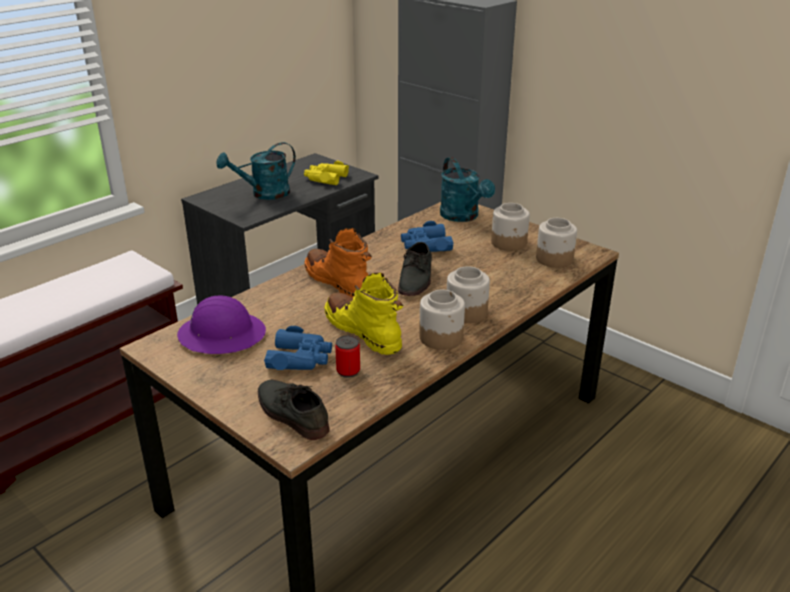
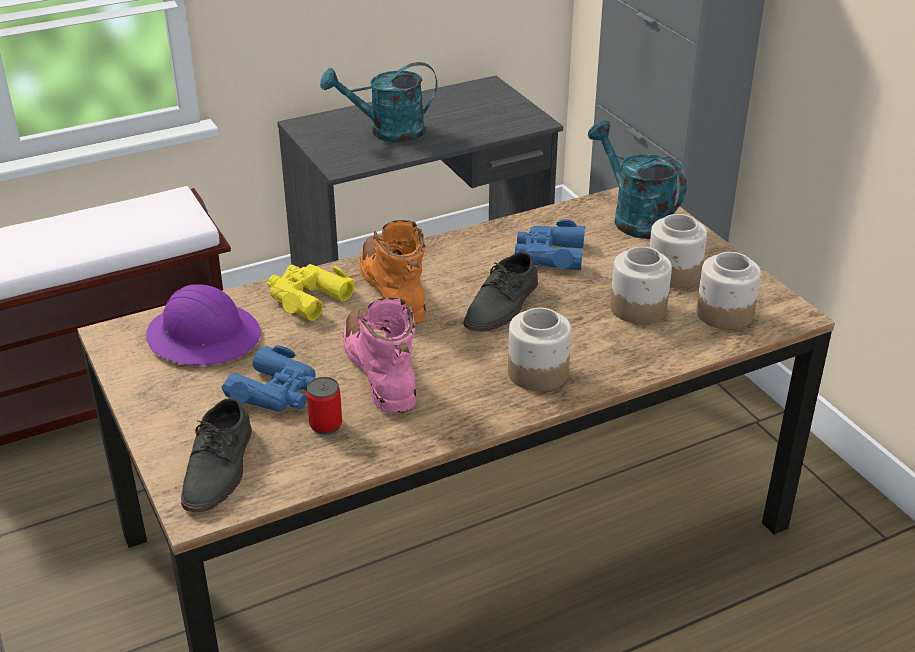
camera: 20 degrees right, 5 degrees up
(291, 413) = (220, 467): grey shoe -> grey shoe turned 150 degrees counterclockwise
(325, 178) = (485, 119): yellow binoculars -> yellow binoculars (307, 297)
(363, 331) = (380, 371): yellow boot -> pink boot
(441, 337) = (478, 403): jar -> jar (638, 308)
(463, 217) = (634, 218): turquoise watering can -> turquoise watering can turned 150 degrees clockwise

